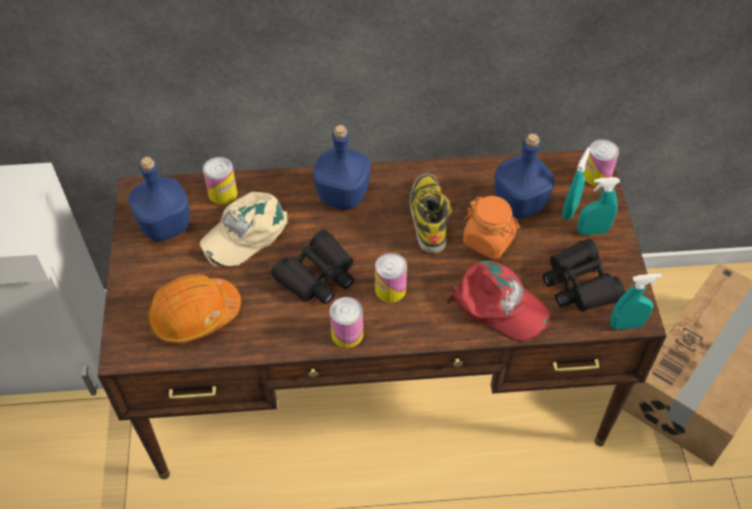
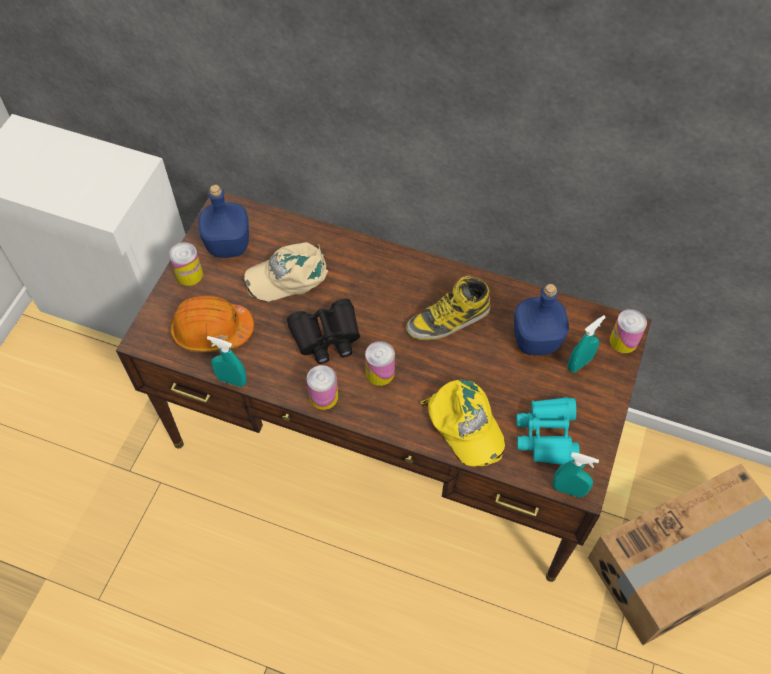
camera: 25 degrees right, 5 degrees up
(222, 193) = (288, 233): can -> can (189, 274)
(344, 196) = (386, 274): blue bottle -> none
(428, 216) = (448, 320): boot -> boot turned 135 degrees counterclockwise
(488, 240) = (489, 363): orange jar -> none
(499, 305) = (464, 425): red cap -> yellow cap
(579, 284) = (547, 435): black binoculars -> turquoise binoculars
(592, 231) = (588, 392): turquoise spray bottle -> turquoise spray bottle (232, 380)

